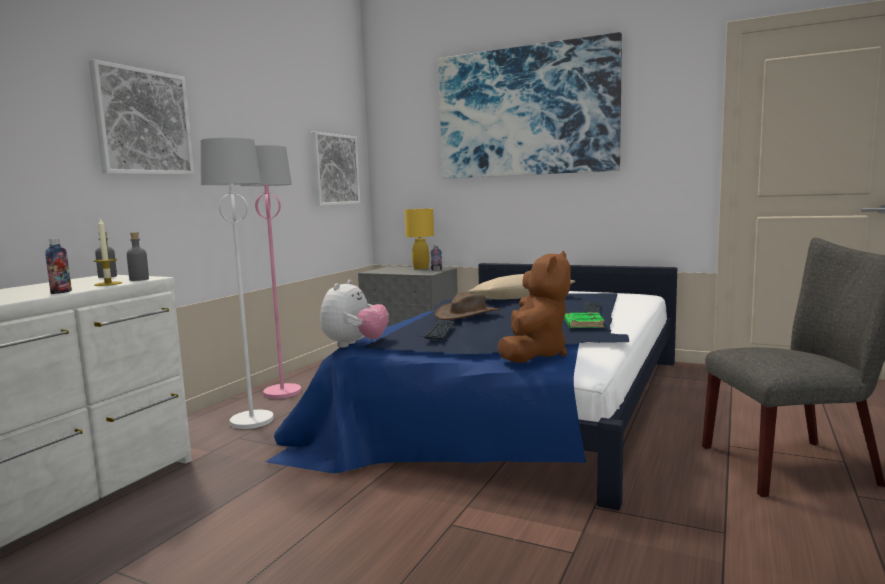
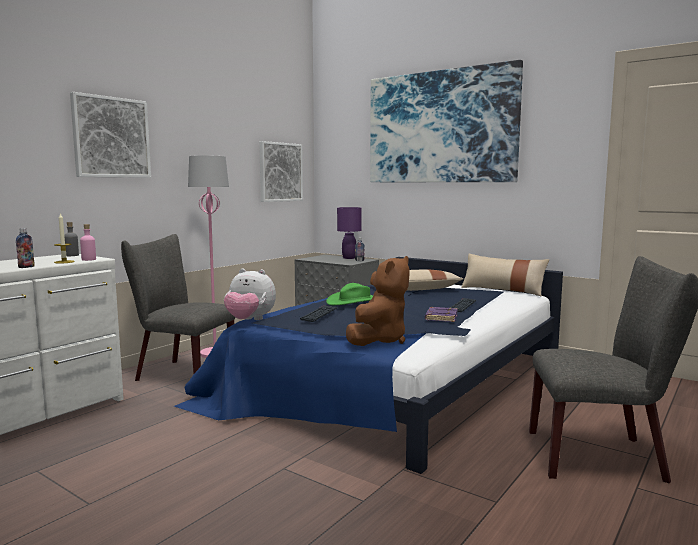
camera: 10 degrees right, 0 degrees up
(139, 279) = (89, 259): grey bottle -> pink bottle
(251, 421) = (180, 374): white floor lamp -> grey chair
(355, 345) = (250, 320): plush toy -> plush toy turned 75 degrees clockwise
(421, 268) = (349, 258): yellow table lamp -> purple table lamp
(468, 314) = (354, 301): brown hat -> green hat
(583, 324) = (440, 317): green book -> purple book
(611, 292) = (502, 290): none -> beige pillow

